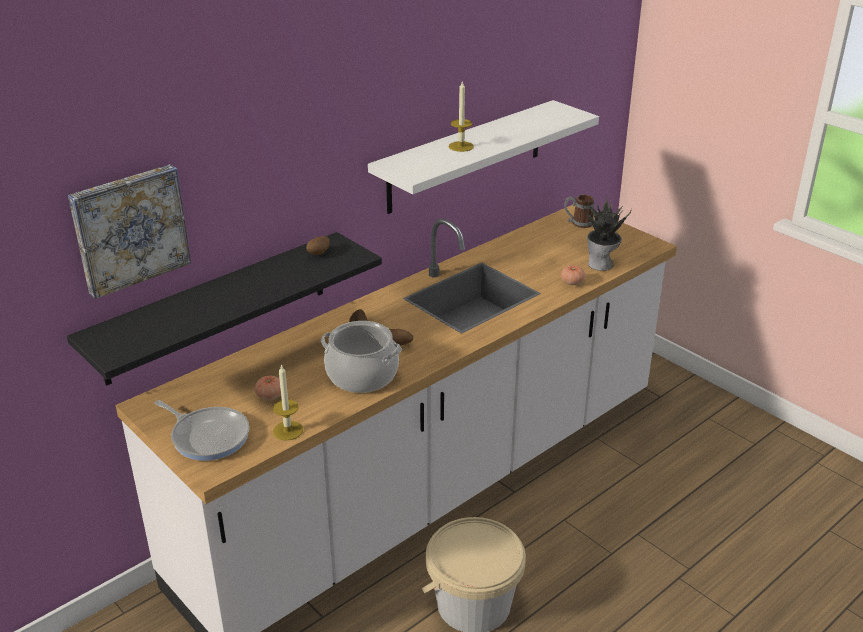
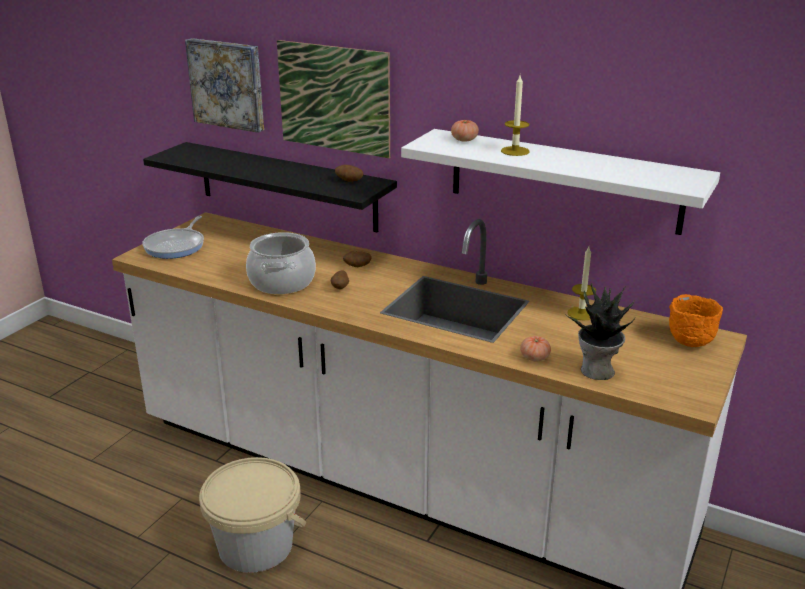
camera: 70 degrees right, 5 degrees down
(268, 181) = (334, 98): none -> picture
(270, 396) = (236, 255): tomato -> tomato (464, 140)
(288, 430) = (192, 270): candle -> candle (581, 313)
(578, 223) = (689, 343): mug -> orange bowl

